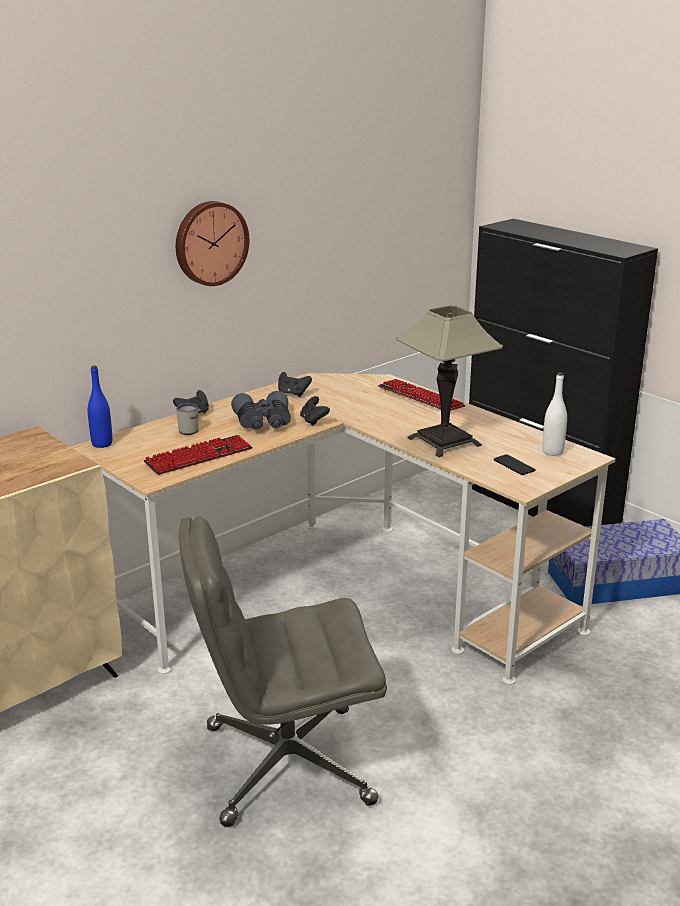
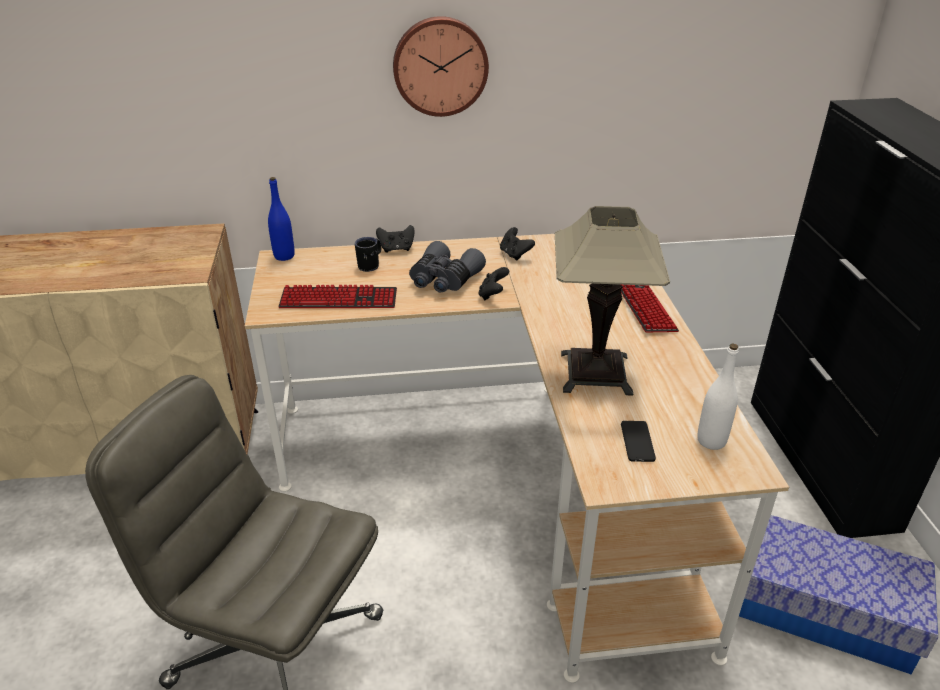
camera: 35 degrees right, 10 degrees up
(189, 429) = (371, 265): white mug -> black mug

